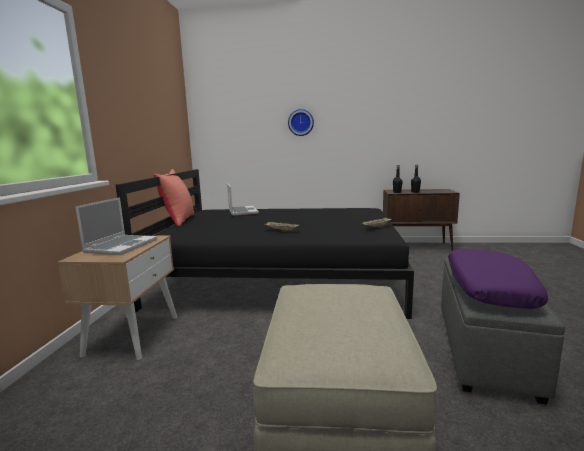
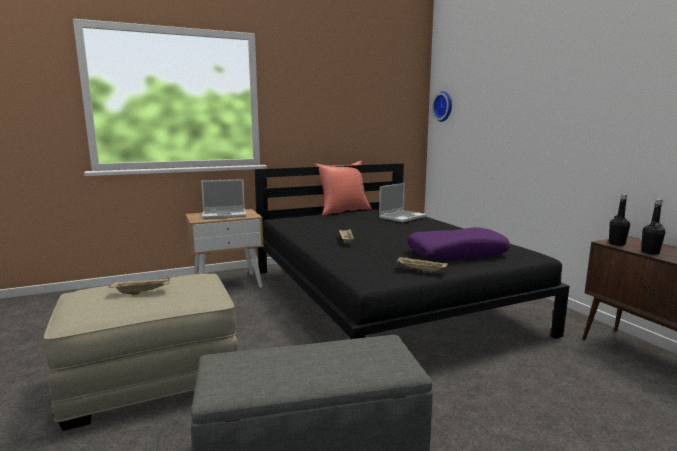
camera: 60 degrees right, 0 degrees up
(301, 122) = (526, 111): wall clock -> wall clock (444, 106)
(339, 314) = (142, 292): none -> beige tray
(488, 288) = (277, 360): purple pillow -> purple pillow (457, 253)

